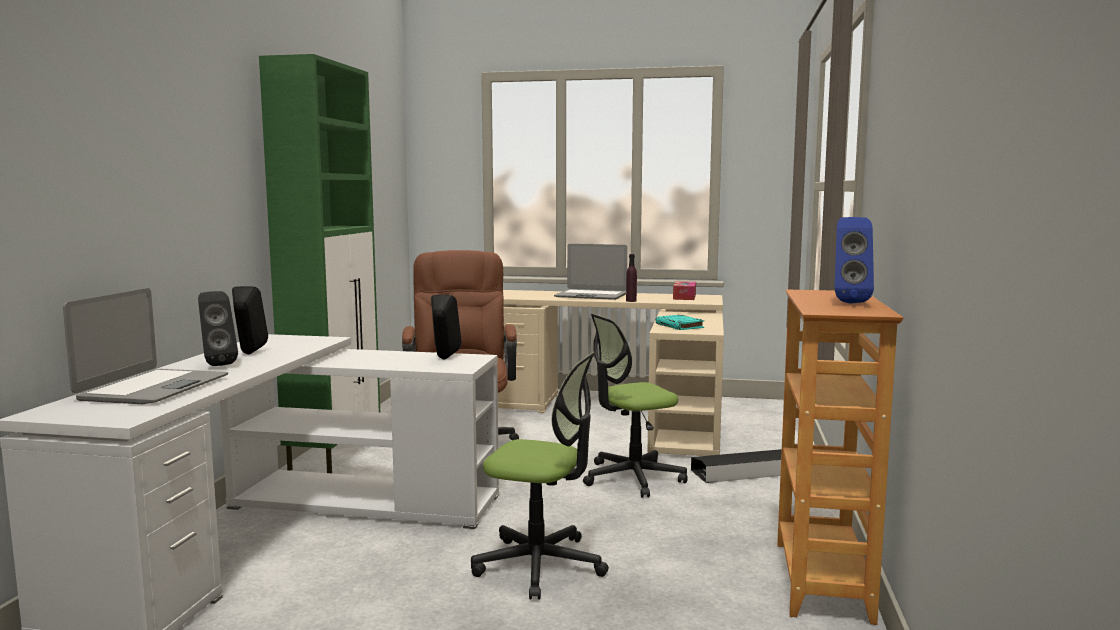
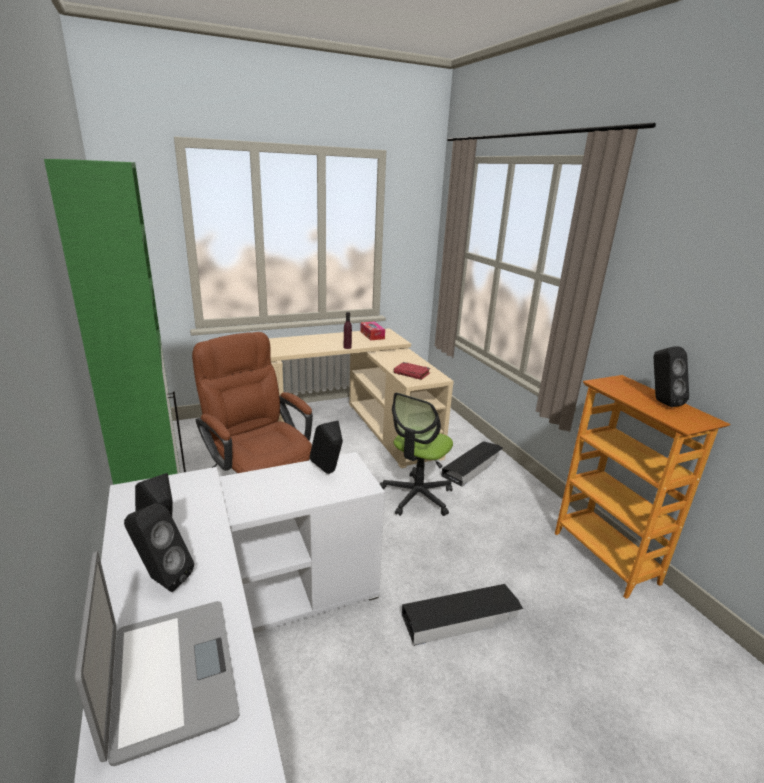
camera: 35 degrees left, 15 degrees up
(540, 565) = (461, 618): office chair -> black storage box
(591, 296) = (308, 343): laptop -> none
(680, 326) = (412, 373): turquoise book -> red book
(849, 302) = (661, 402): blue speaker -> black speaker

